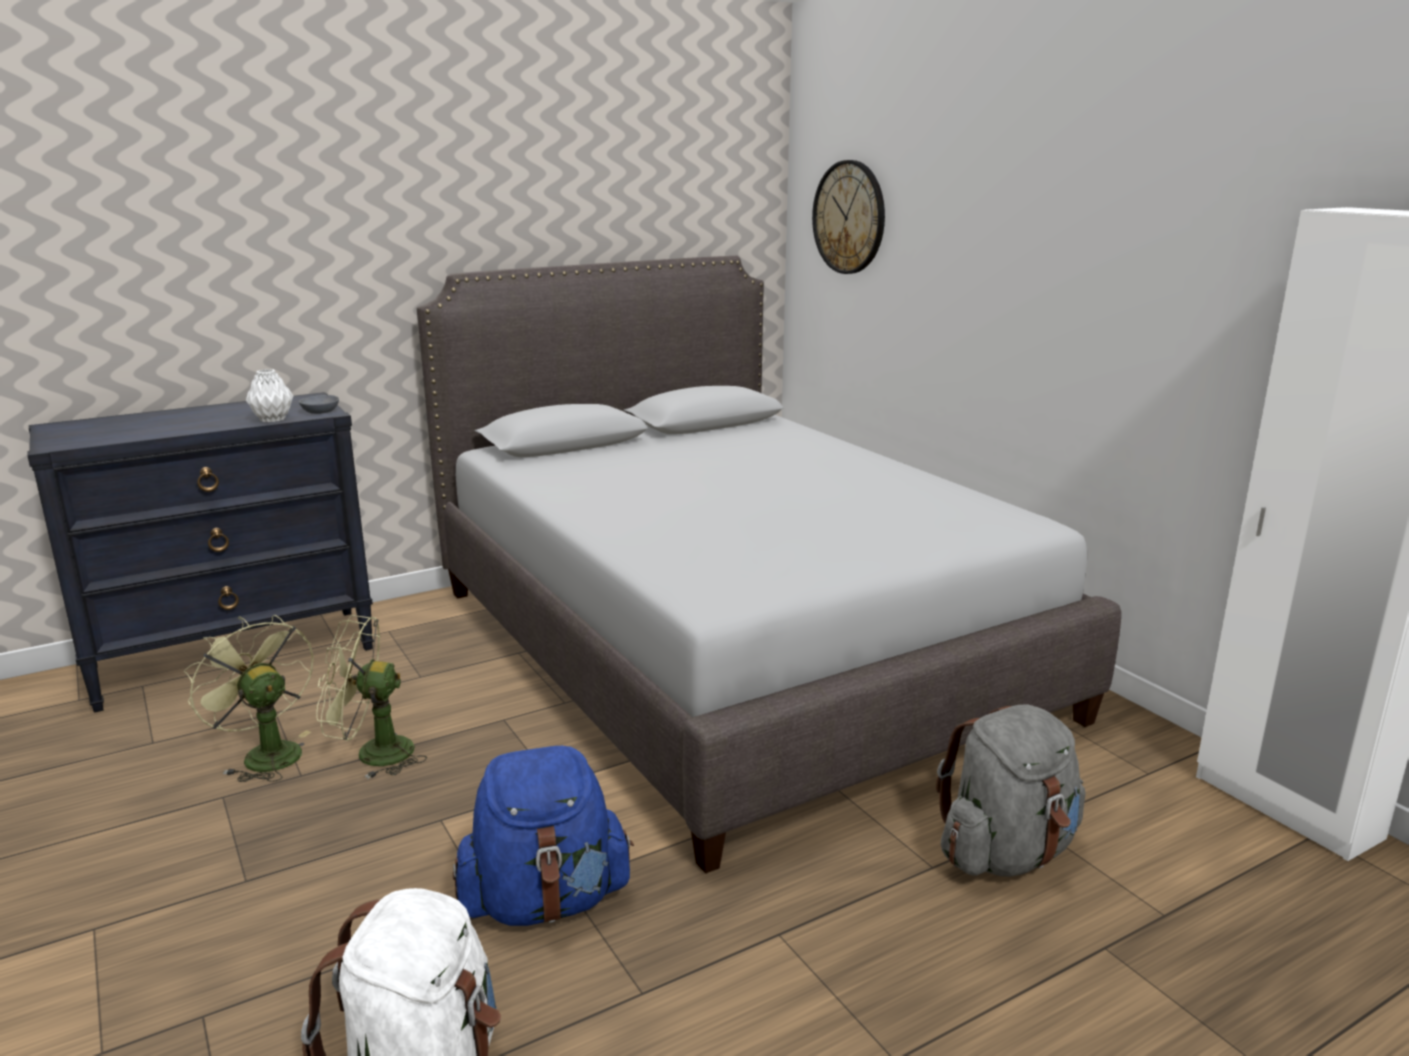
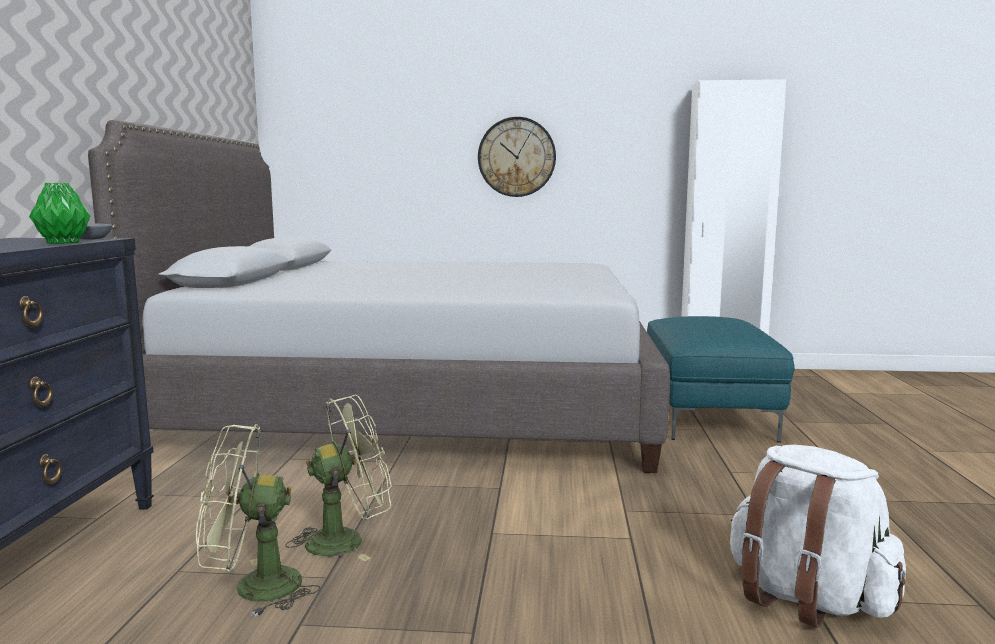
camera: 55 degrees left, 10 degrees down
(272, 419) = (62, 243): white vase -> green vase
(372, 754) = (346, 540): green fan -> green fan turned 150 degrees counterclockwise
(546, 901) = (639, 520): blue backpack -> none
(849, 217) = (335, 116): wall clock -> wall clock (516, 157)
(1006, 853) = (707, 415): grey backpack -> turquoise ottoman

